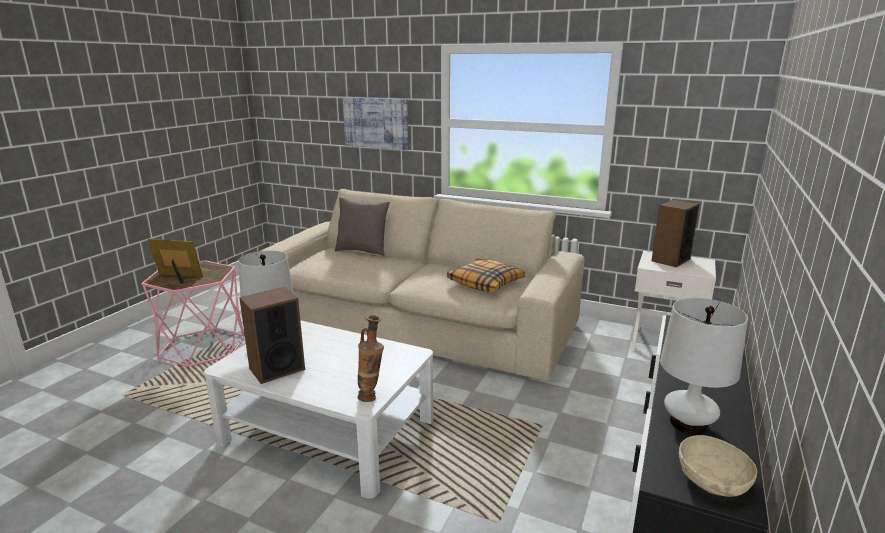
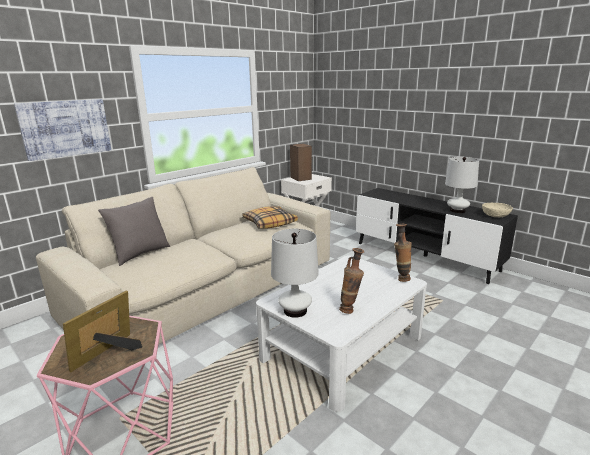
camera: 70 degrees left, 0 degrees up
(277, 369) = (350, 310): speaker -> vase

